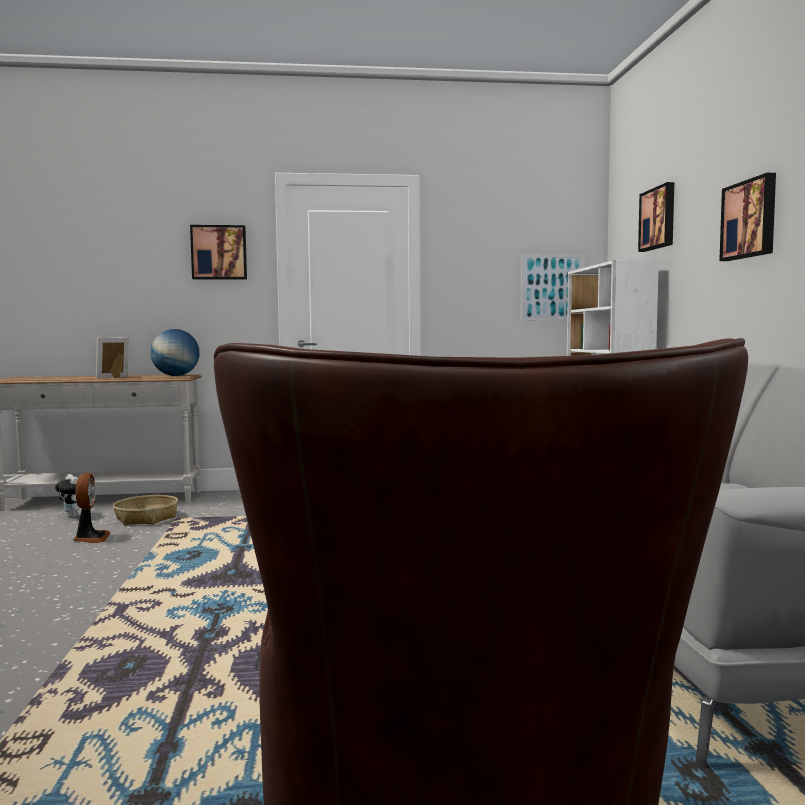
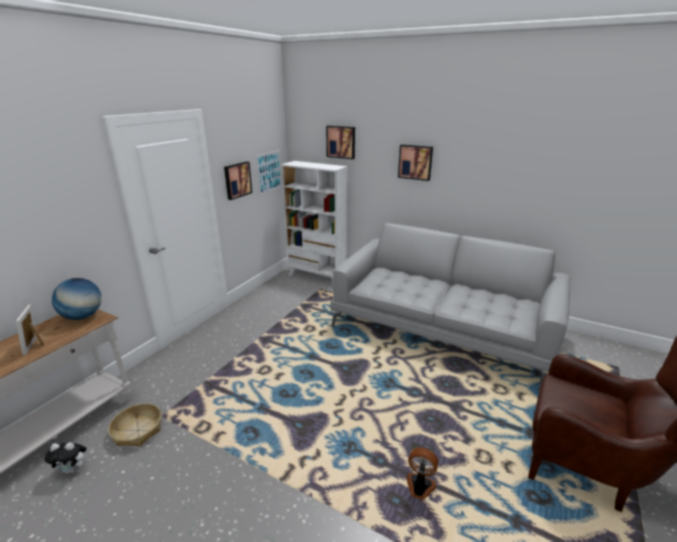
camera: 55 degrees left, 20 degrees up
(90, 538) = (150, 472): fan -> fan (419, 487)
(219, 252) = (72, 197): picture -> picture (237, 180)

